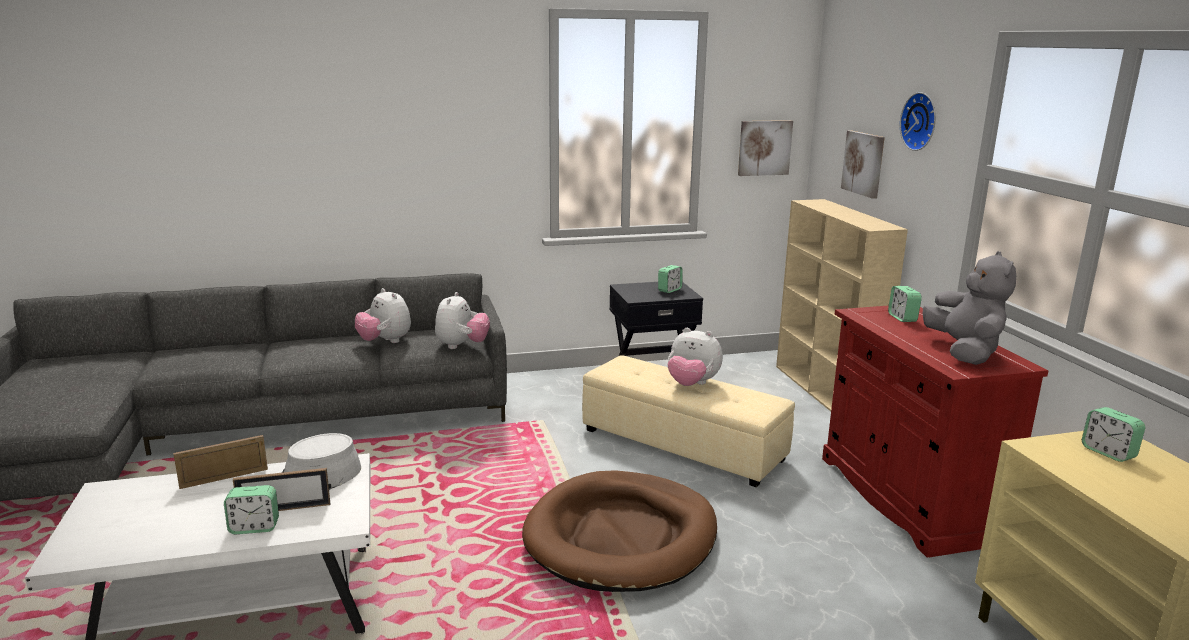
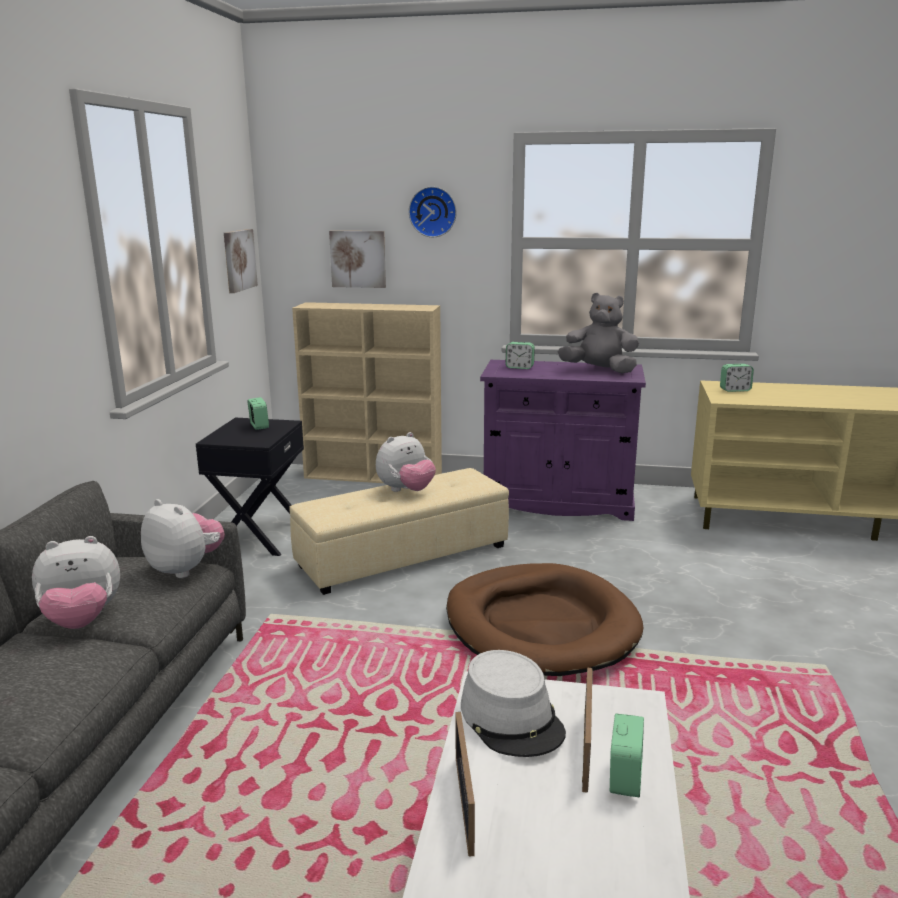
camera: 65 degrees left, 0 degrees up
(907, 498) = (557, 502): red cabinet -> purple cabinet

